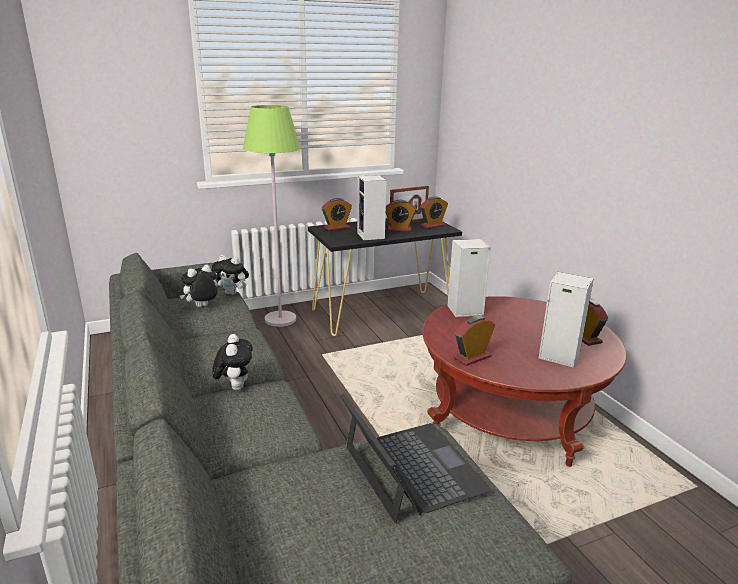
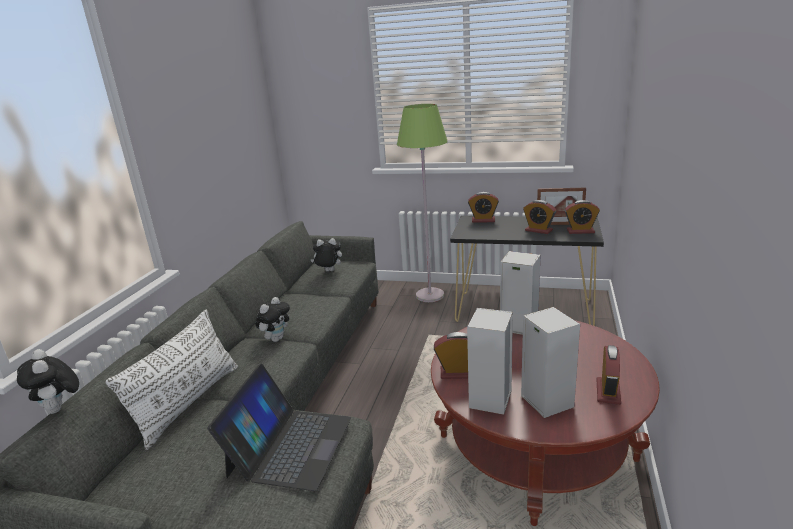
camera: 40 degrees right, 0 degrees up
(228, 482) = (189, 402): none -> white pillow
(233, 293) = (365, 265): plush toy -> plush toy (59, 409)
(371, 236) = (501, 233): speaker -> speaker (491, 401)

